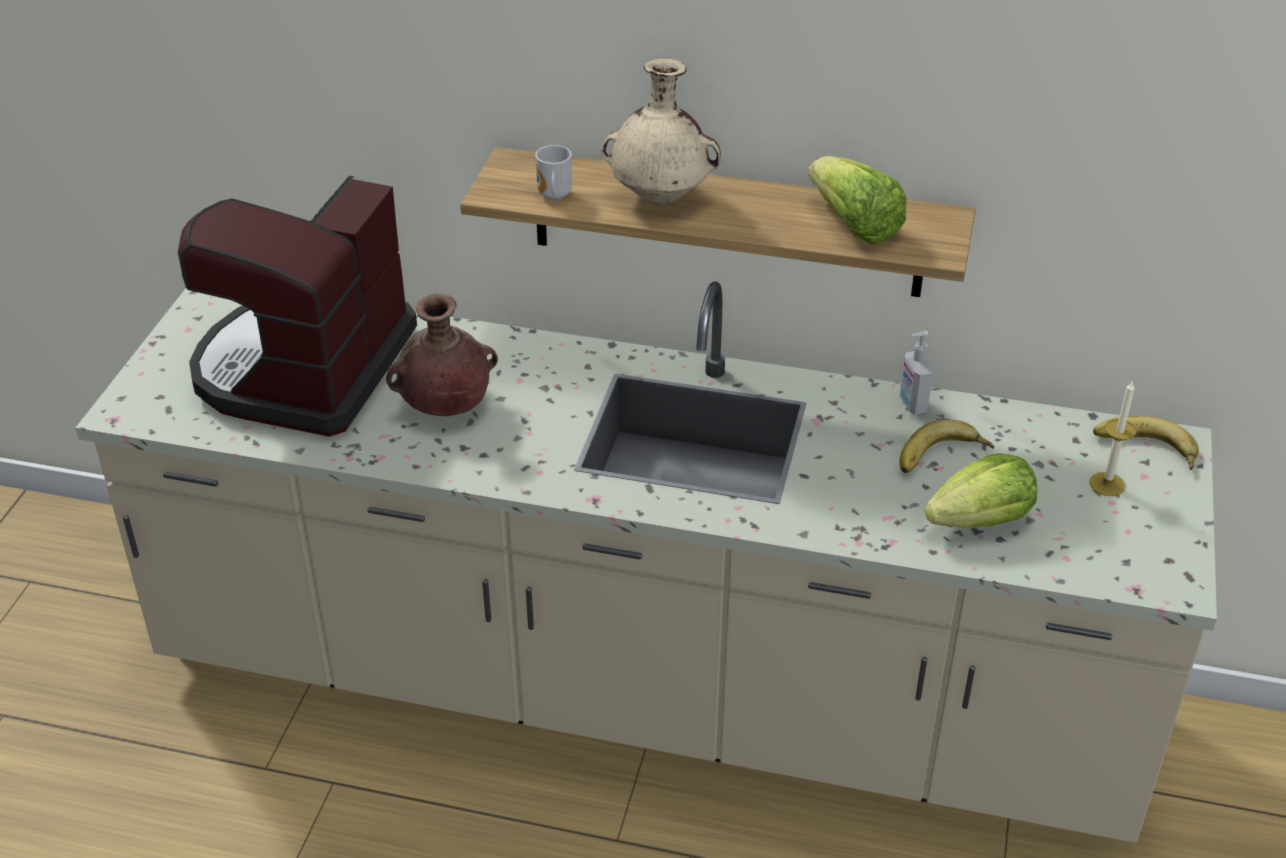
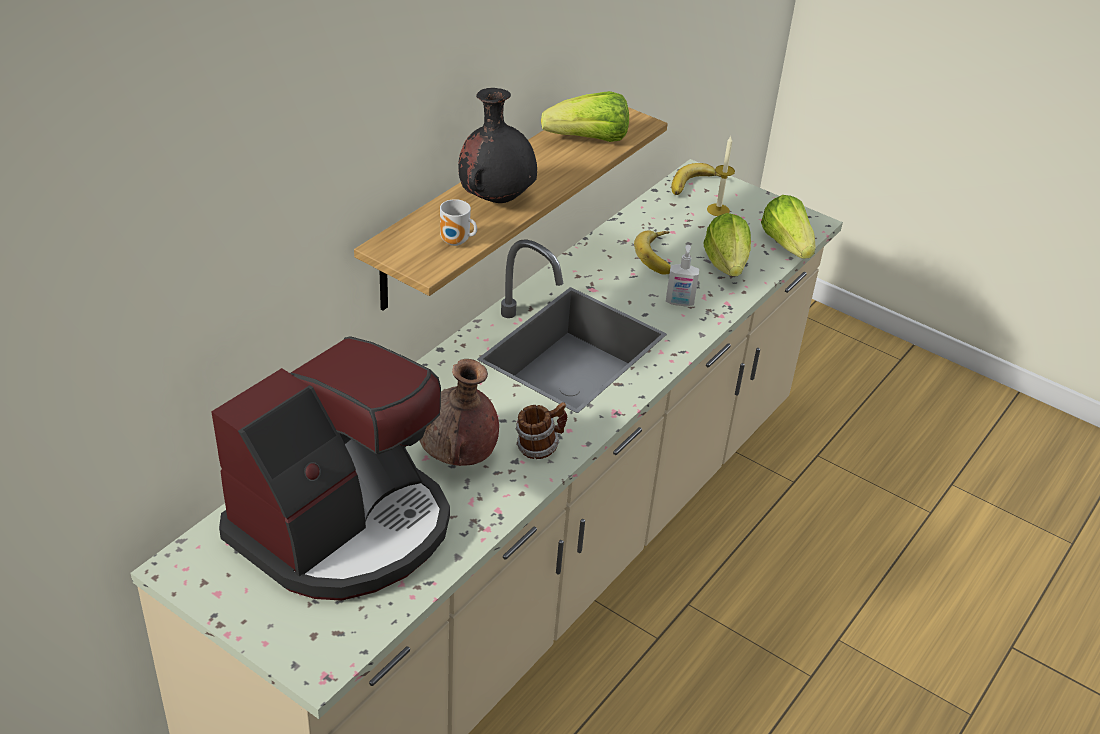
camera: 70 degrees left, 0 degrees up
(304, 369) = (344, 527): coffee machine -> coffee machine turned 90 degrees counterclockwise
(497, 458) = (539, 447): none -> mug
(661, 198) = (497, 198): beige vase -> black vase
(912, 405) = (601, 247): soap dispenser -> soap dispenser (679, 302)
(1090, 570) = (787, 244): none -> lettuce

